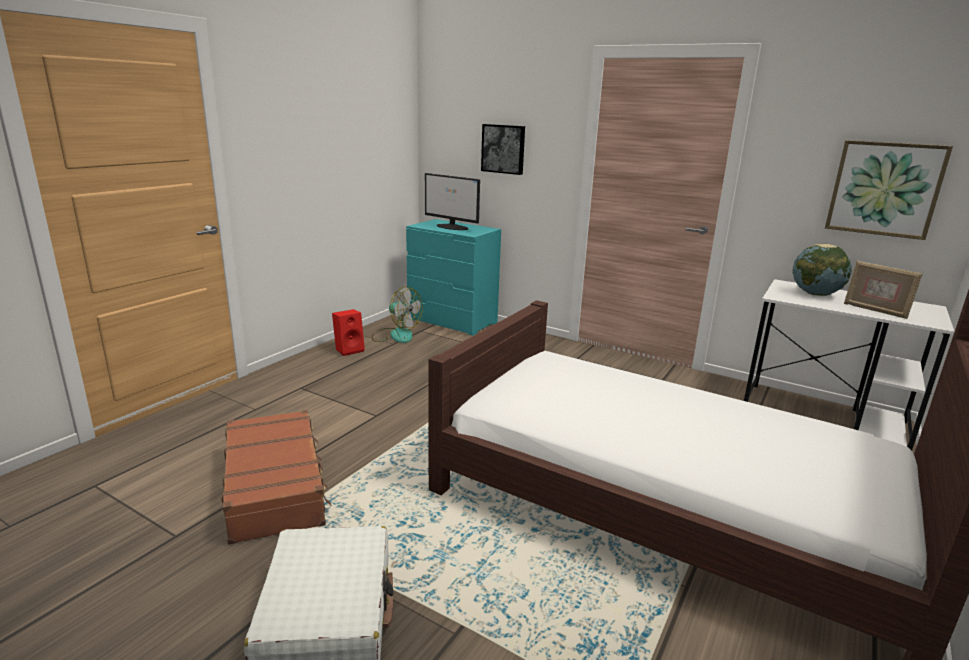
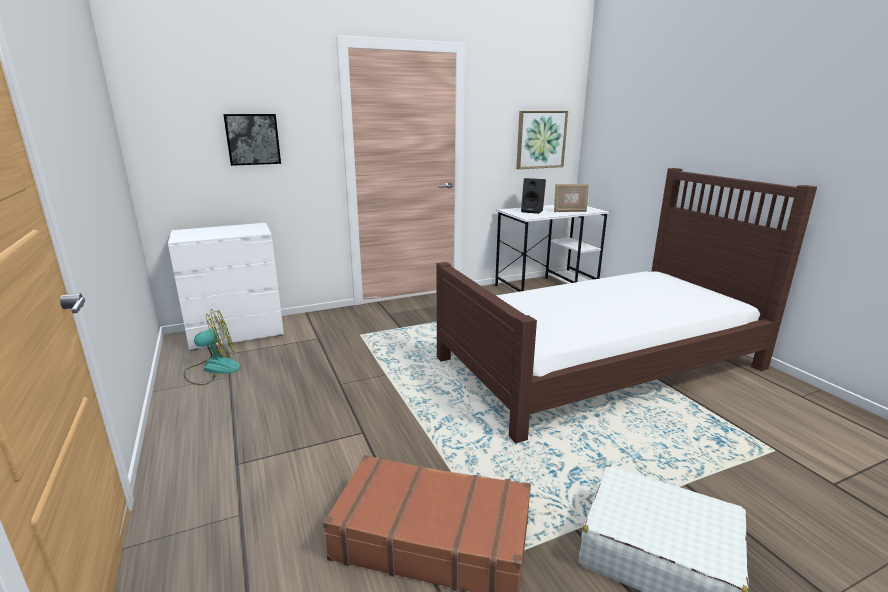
camera: 55 degrees left, 0 degrees up
(349, 350) = (197, 405): red speaker -> none
(452, 227) = (219, 232): monitor -> none
(452, 321) = (237, 333): turquoise dresser -> white dresser
(815, 294) = (533, 211): globe -> black speaker

